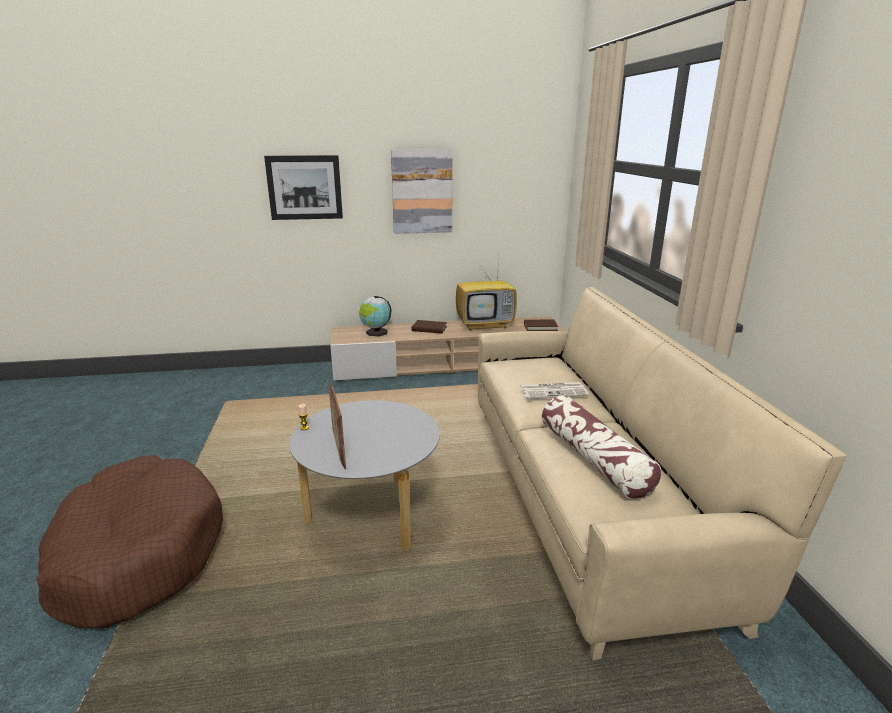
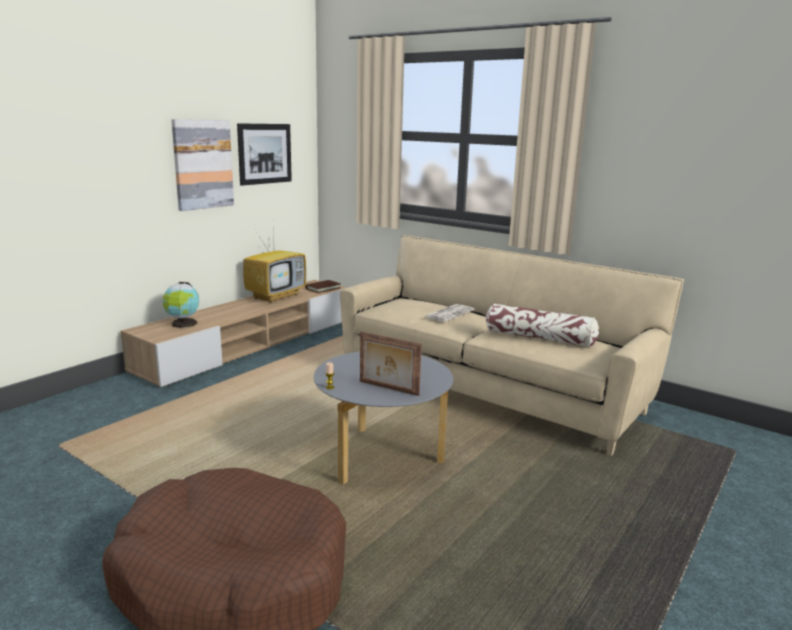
camera: 45 degrees left, 5 degrees down
(304, 187) = (80, 163): picture -> picture (265, 153)
(429, 329) = (231, 309): brown book -> none

